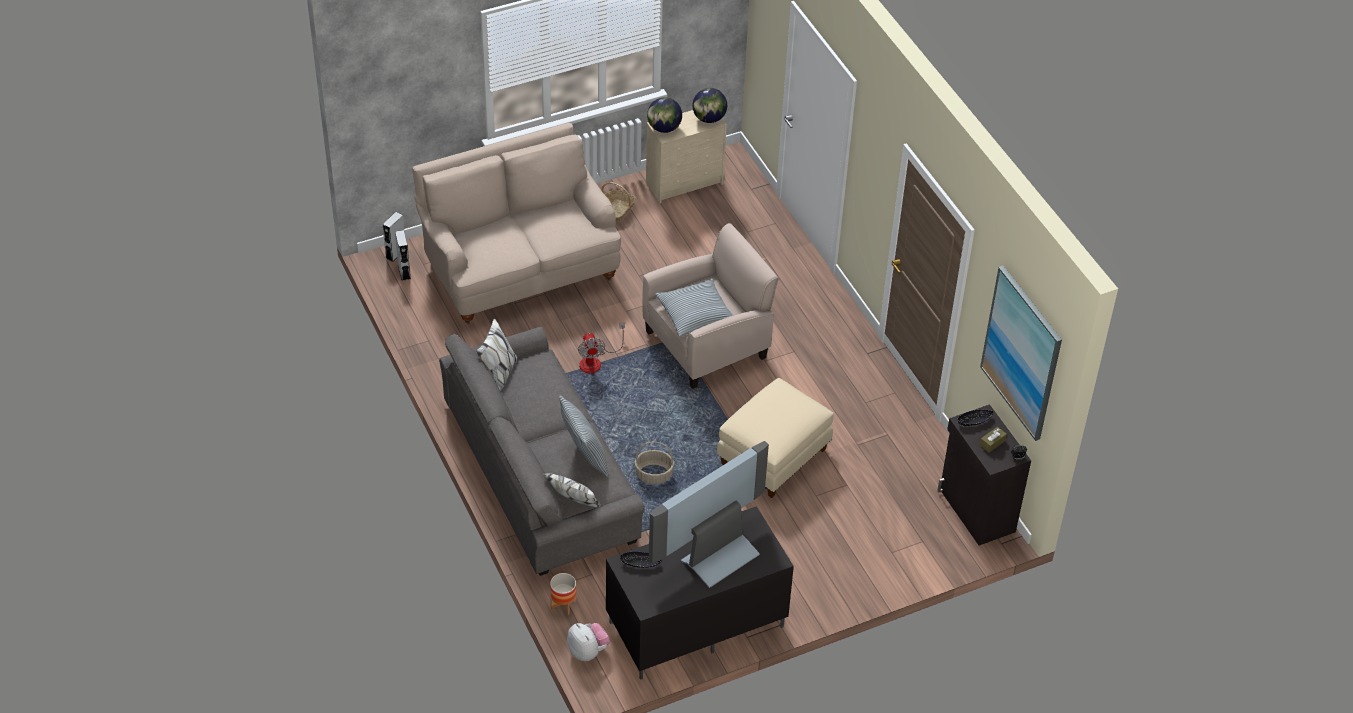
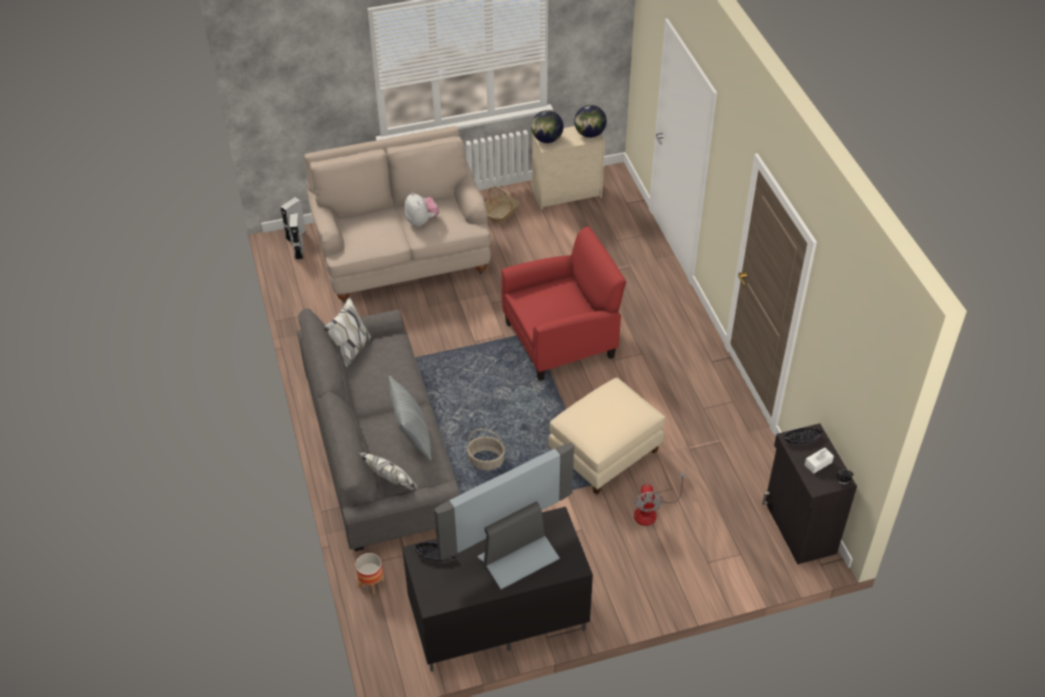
camera: 10 degrees right, 0 degrees up
(587, 651) = (384, 635): plush toy -> plush toy (421, 221)
(596, 361) = (453, 347): fan -> fan (651, 511)
(695, 314) = (546, 310): pillow -> none
(707, 344) = (561, 339): beige armchair -> red armchair
(992, 443) = (818, 463): brown tissue box -> white tissue box
(1021, 353) = (855, 374): picture -> none

